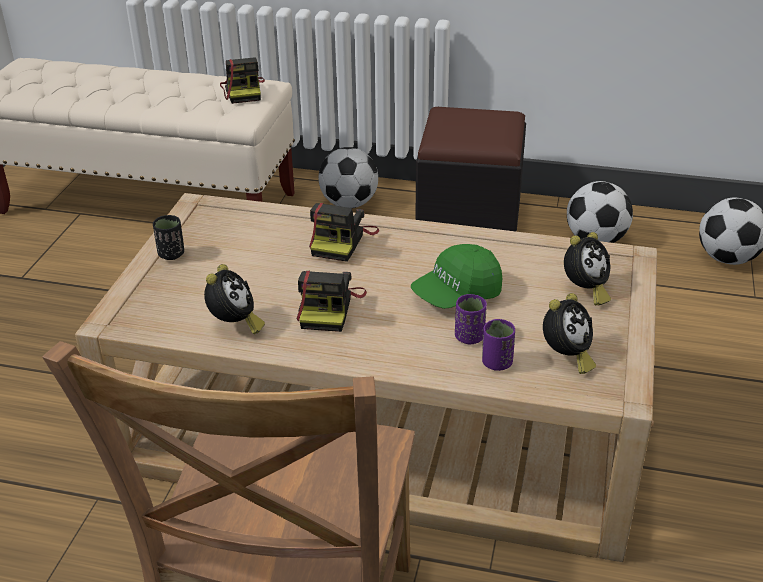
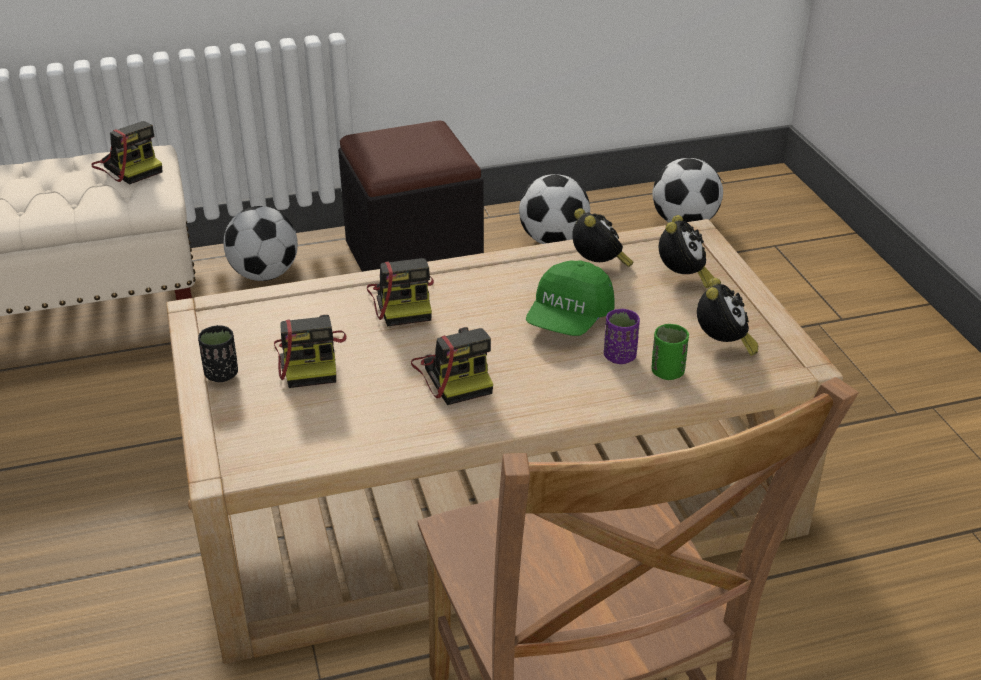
camera: 30 degrees left, 0 degrees up
(235, 325) = (373, 425): alarm clock -> alarm clock (599, 267)
(239, 263) = (311, 359): none -> camera
(497, 363) = (667, 372): purple cup -> green cup

